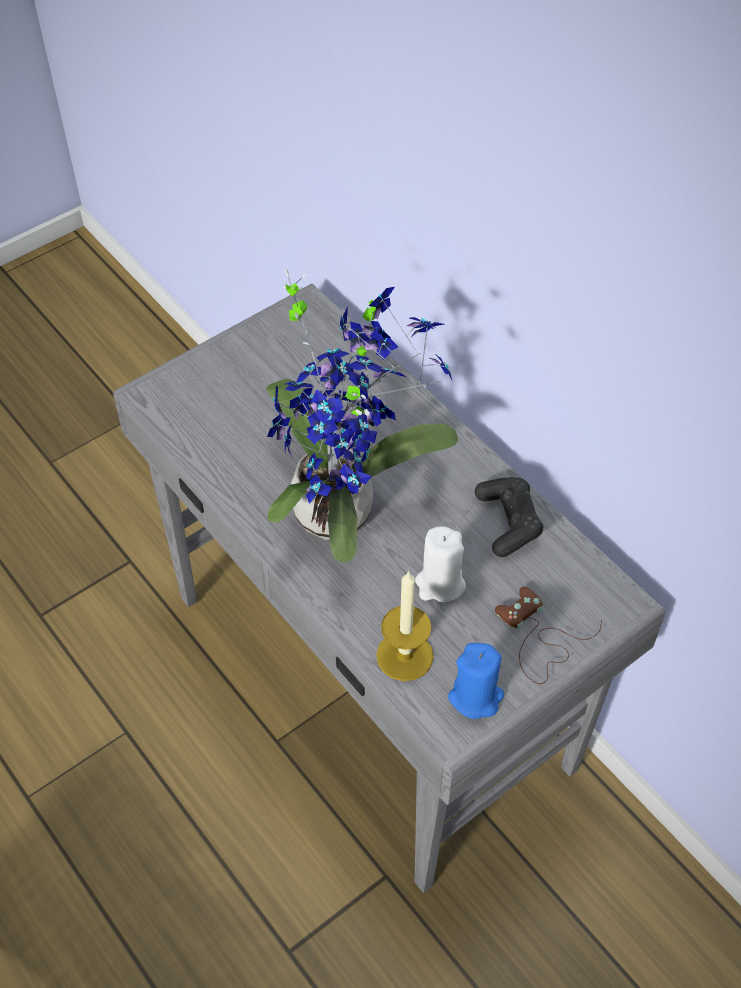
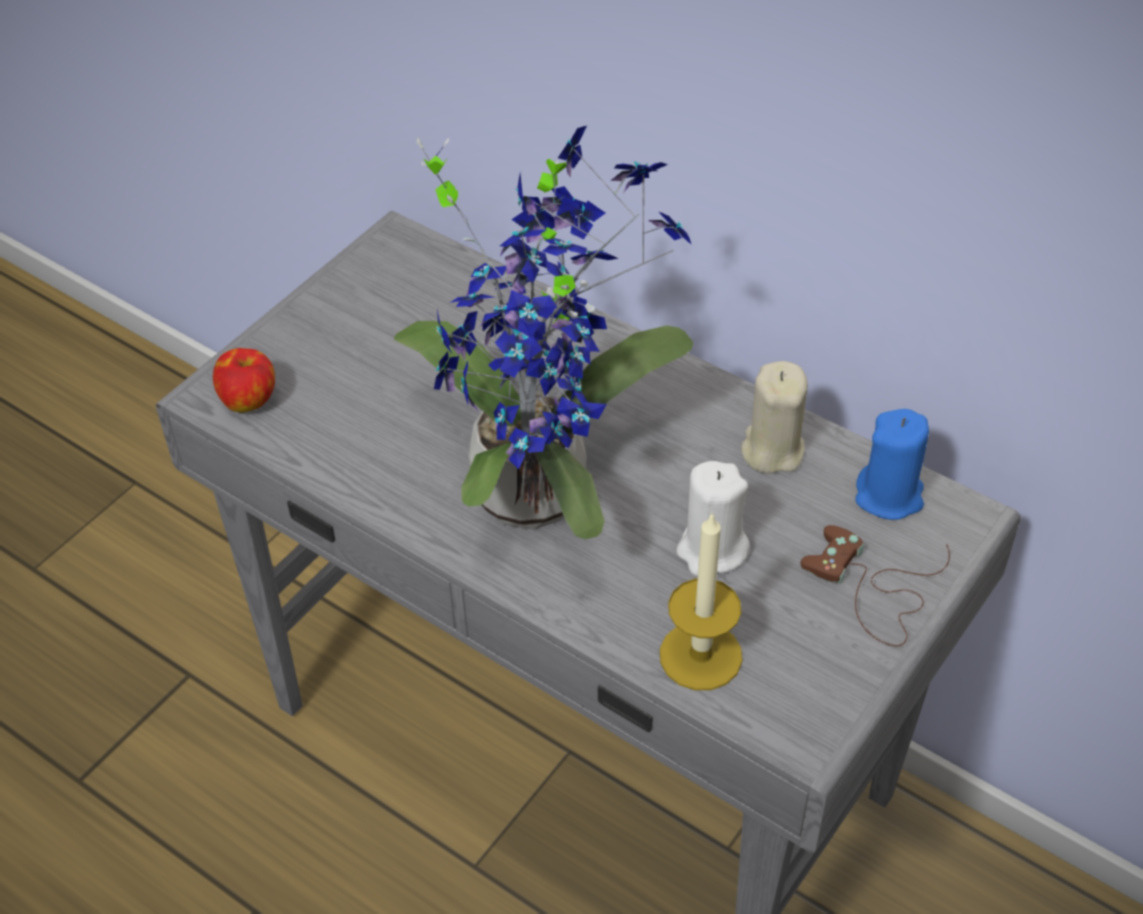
camera: 15 degrees left, 5 degrees down
(172, 403) = (249, 400): none -> apple
(476, 697) = (819, 686): blue candle -> blue candle (889, 496)
(508, 522) = (772, 450): black game controller -> beige candle

